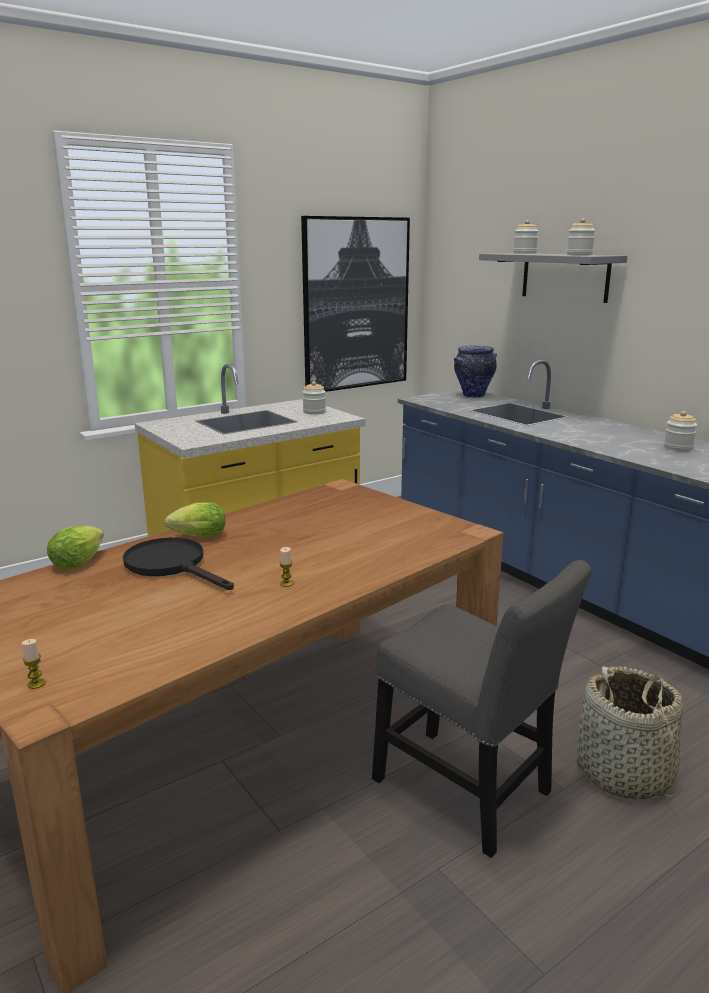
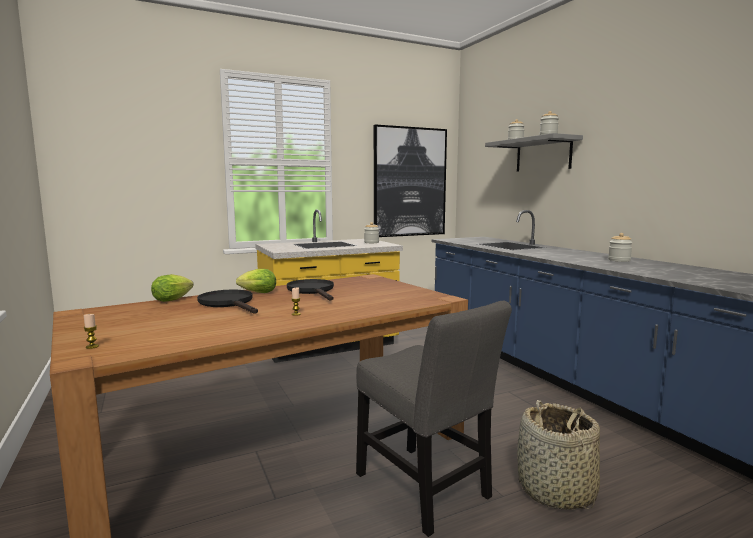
camera: 10 degrees right, 10 degrees down
(278, 526) = (313, 291): none -> black frying pan
(473, 396) = (484, 239): vase -> none

